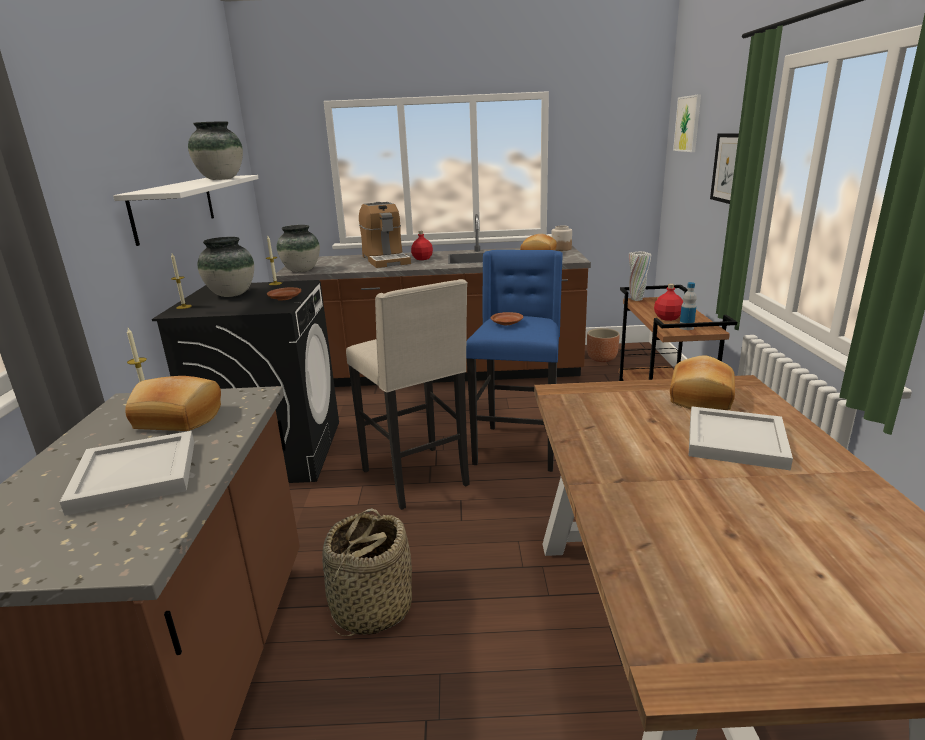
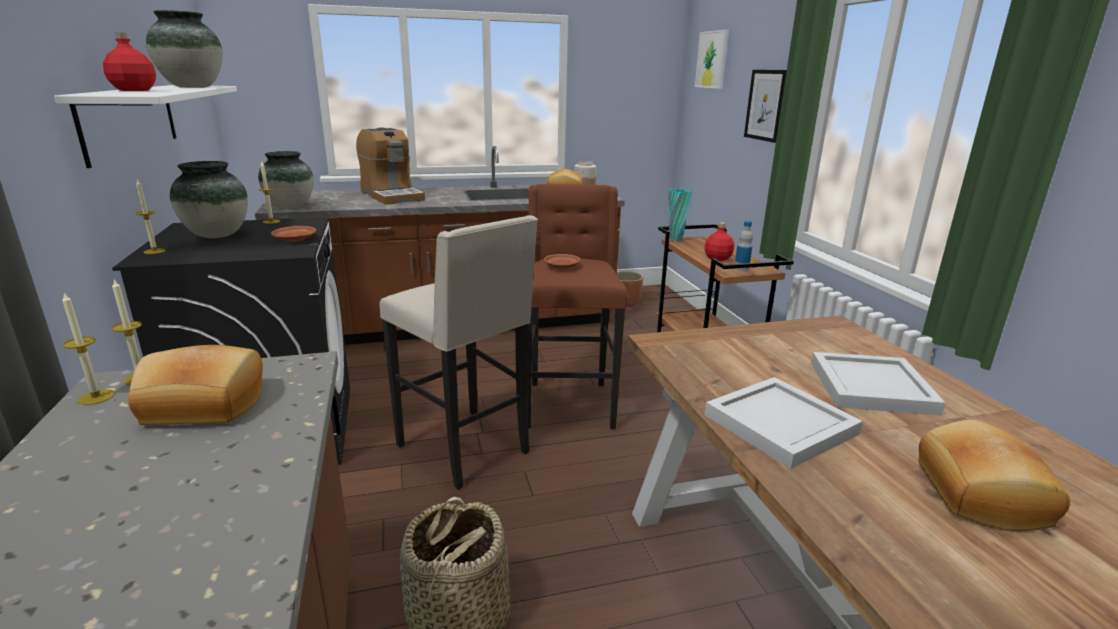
camera: 15 degrees left, 0 degrees up
(115, 409) = (96, 397): none -> candle
(133, 476) = (170, 499): white tray -> white tray (780, 425)
(422, 259) = (435, 195): red bottle -> red bottle (133, 90)
(517, 447) = (568, 404): blue stool -> brown stool
(636, 299) = (675, 239): white vase -> turquoise vase
(698, 397) = (805, 341): bread -> bread (977, 494)

